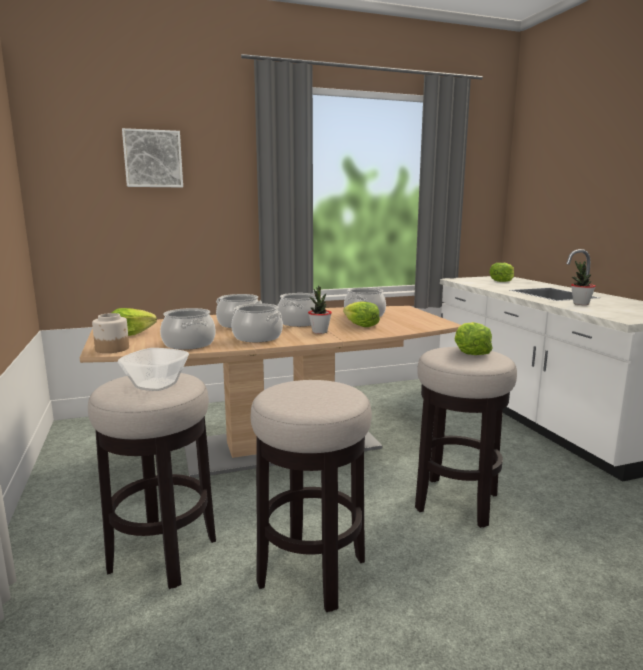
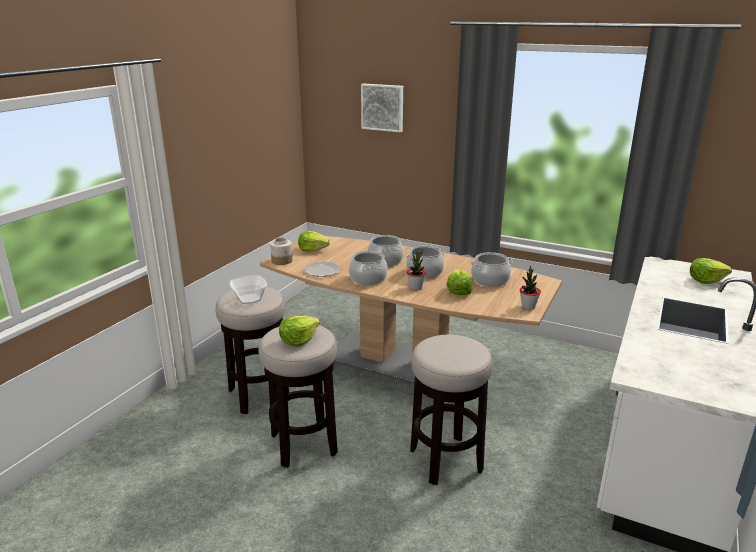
camera: 45 degrees right, 10 degrees up
(188, 344) = (322, 271): cooking pot -> plate
(470, 352) = (460, 348): lettuce -> lettuce (298, 340)
(580, 304) = (665, 342): potted plant -> potted plant (528, 306)

